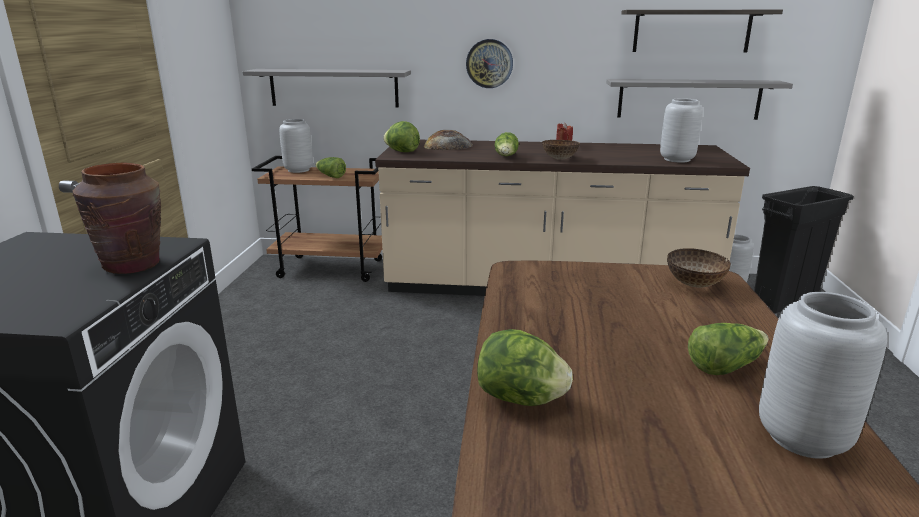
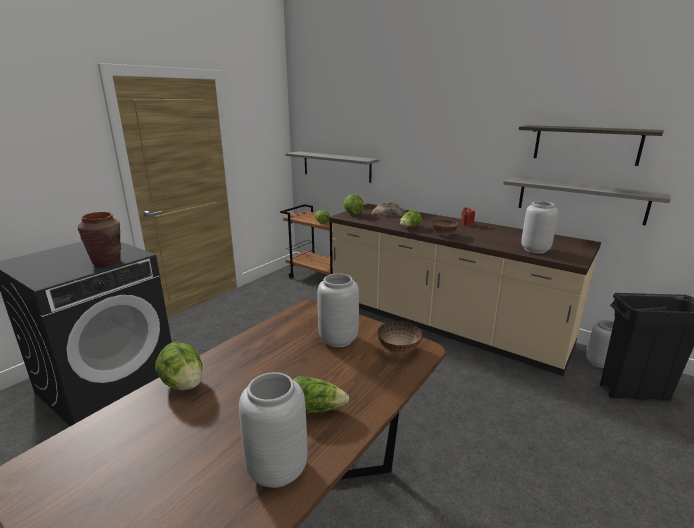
camera: 30 degrees right, 0 degrees up
(299, 170) = (311, 215): grey vase -> grey vase (339, 339)
(489, 63) = (428, 158): wall clock -> none

